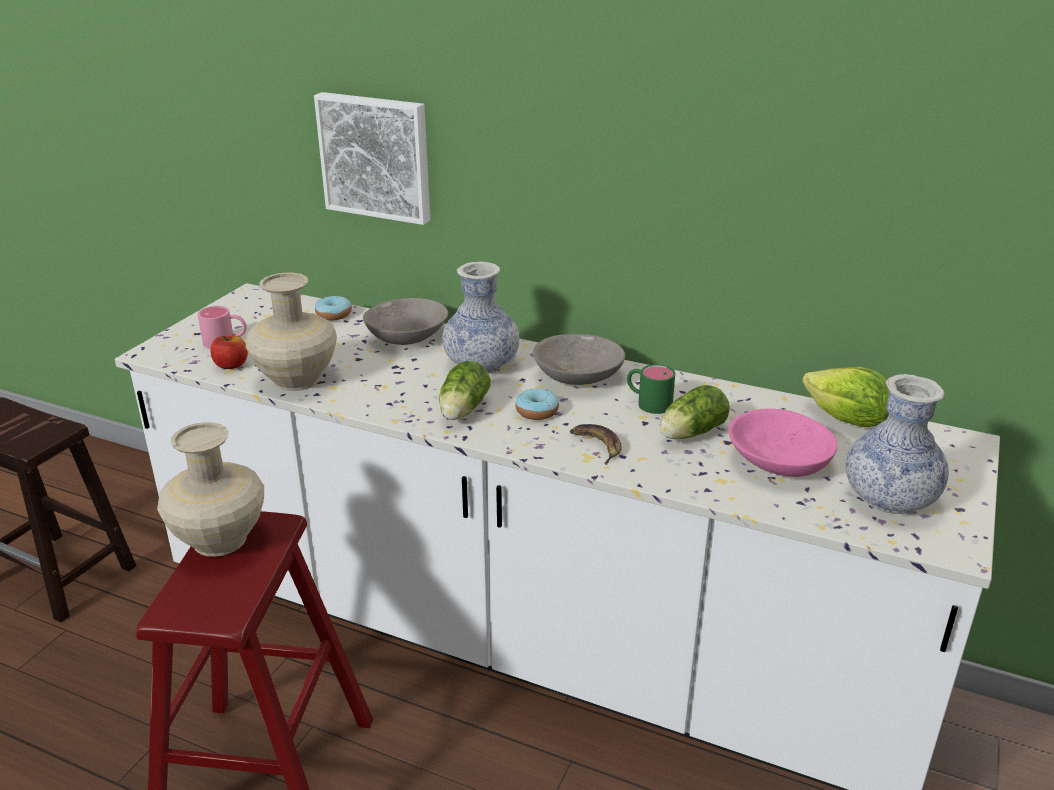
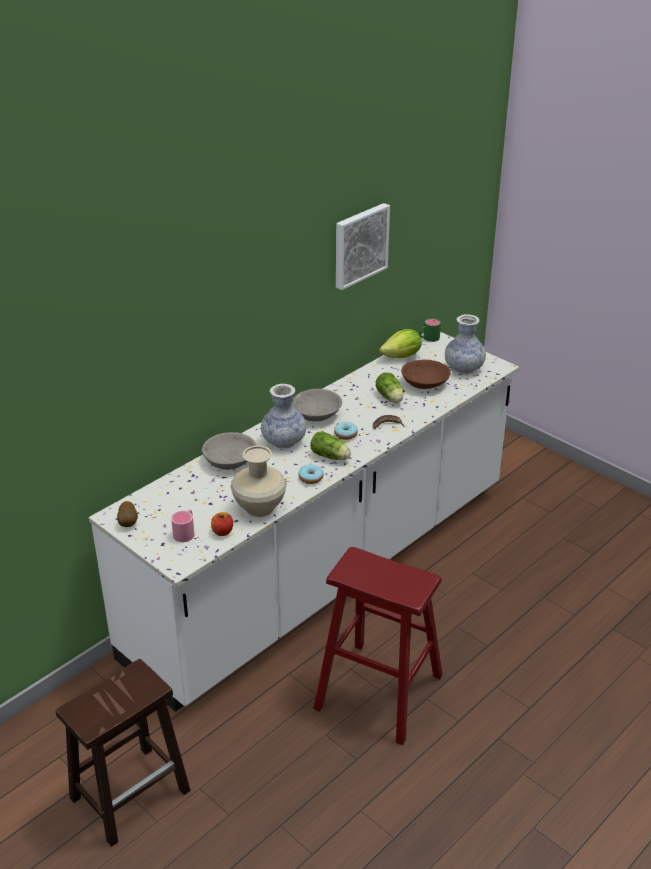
camera: 70 degrees left, 5 degrees up
(218, 540) = (359, 577): beige vase -> none
(237, 305) = (128, 523): none -> potato
(334, 315) = (176, 484): donut -> donut (311, 478)
(376, 156) = (170, 372): picture -> picture (359, 245)
(648, 402) = (355, 401): green mug -> green mug (428, 338)
(778, 461) = (425, 383): pink bowl -> brown bowl

